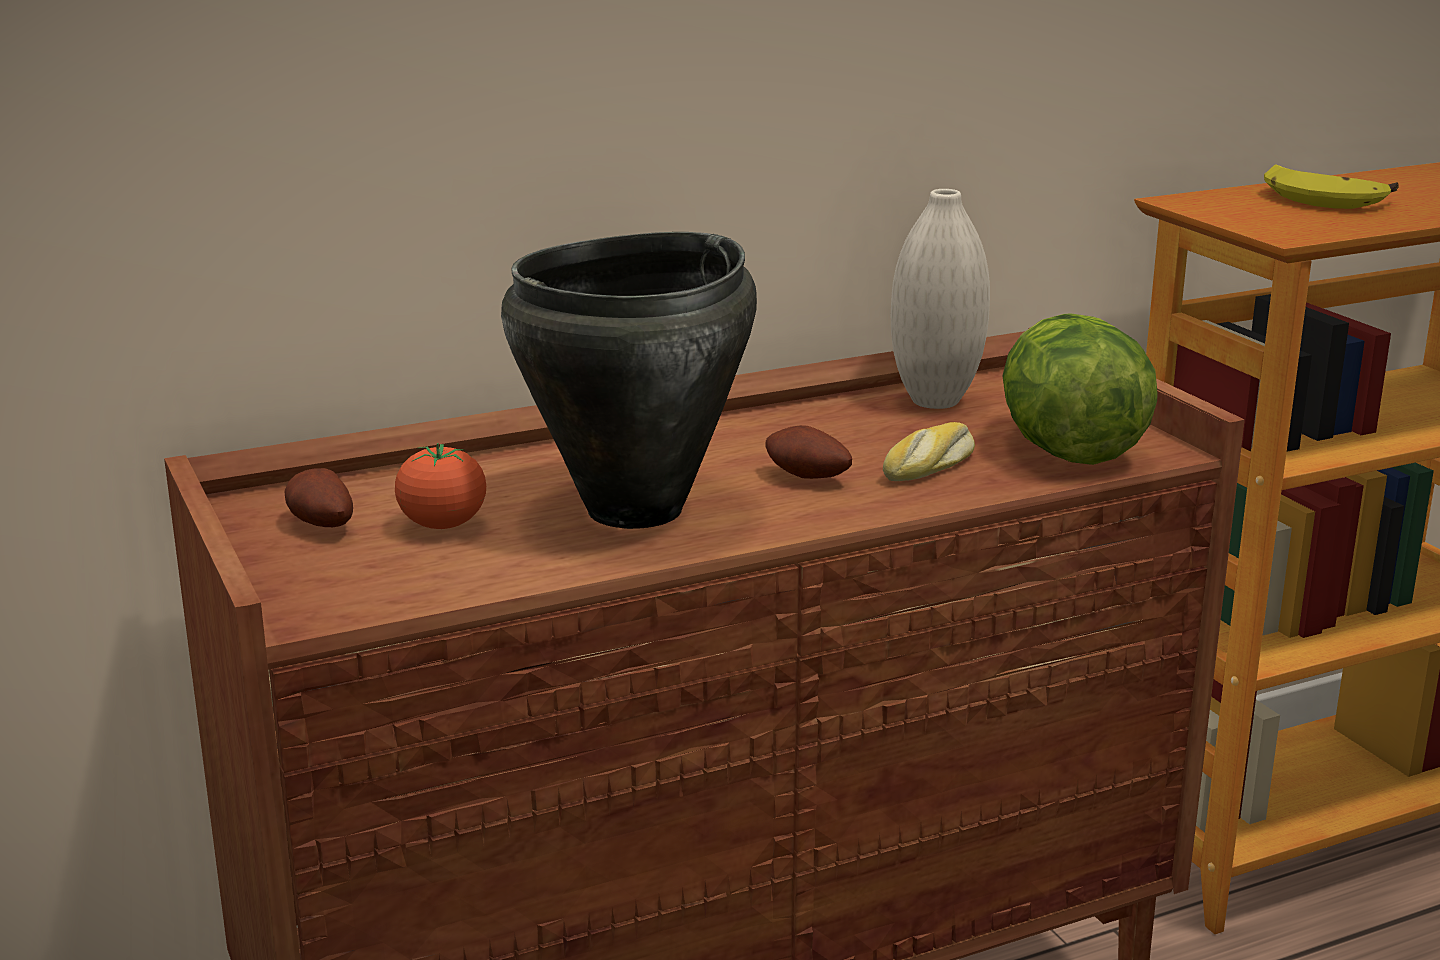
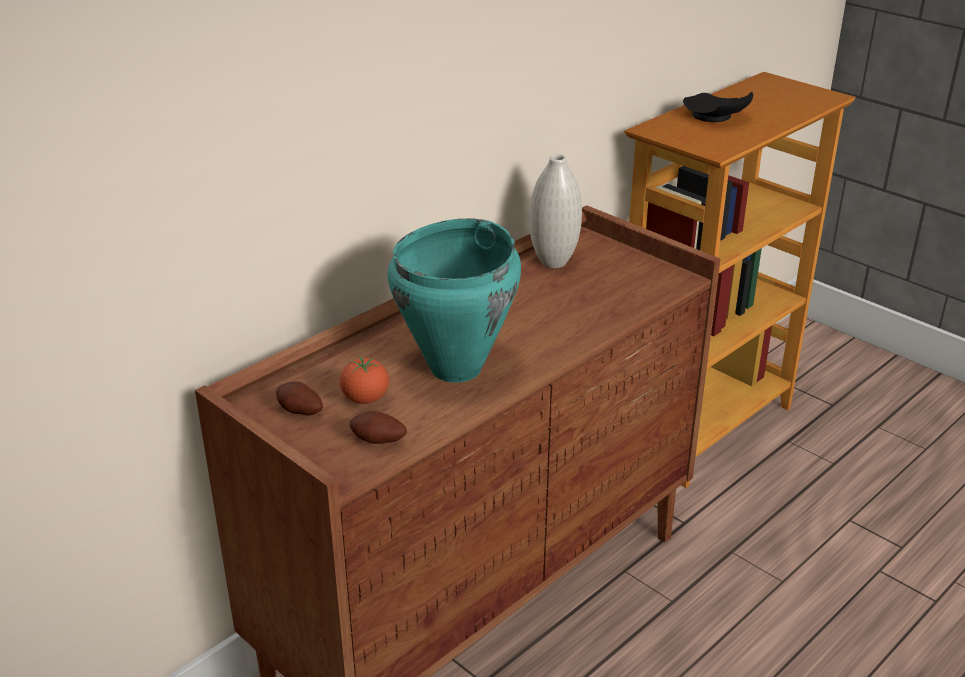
camera: 20 degrees left, 10 degrees up
(637, 510) = (457, 368): black cooking pot -> turquoise cooking pot
(806, 479) = (526, 330): potato -> potato (378, 442)
(932, 467) = (581, 310): bread -> none
(1068, 450) = (638, 286): lettuce -> none
(1327, 198) = (715, 118): banana -> black plate

